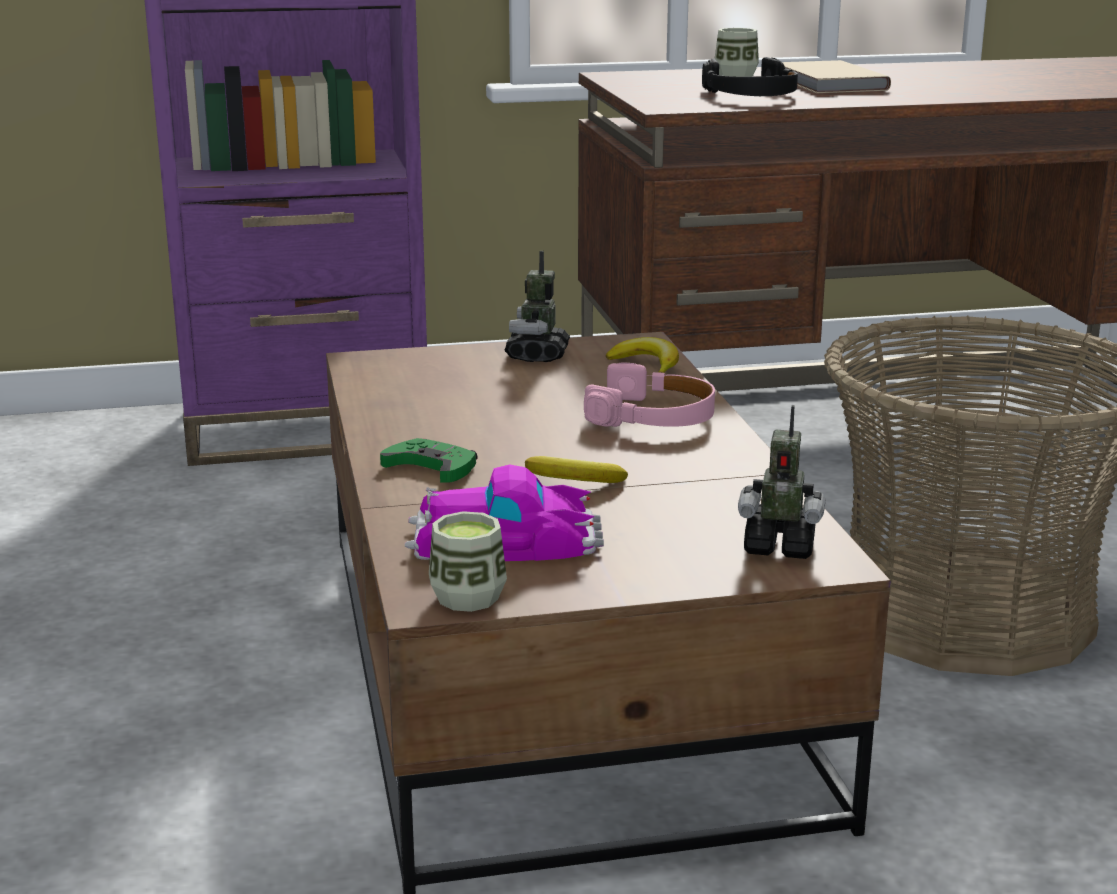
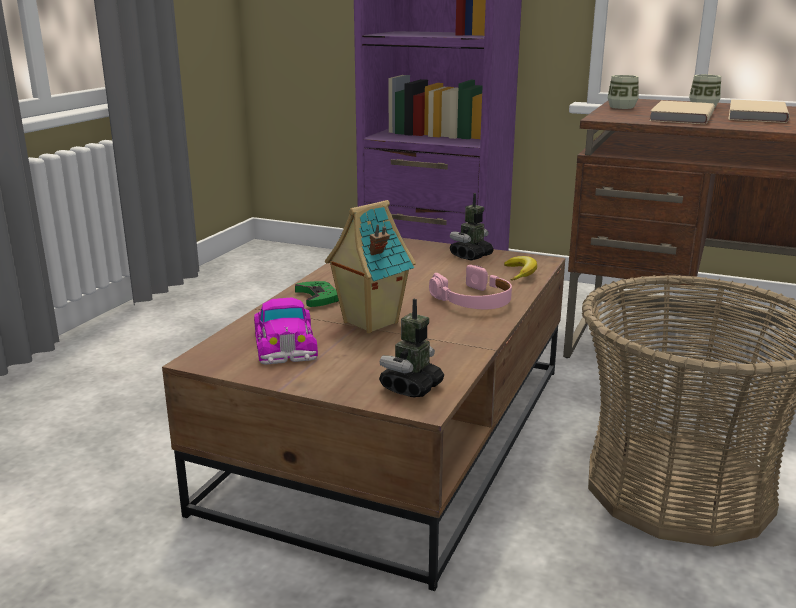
camera: 35 degrees right, 0 degrees up
(468, 597) = (218, 363): cup -> cup (621, 107)
(504, 540) = (284, 341): toy car -> toy car turned 135 degrees counterclockwise
(571, 482) = (369, 322): banana -> toy house
(751, 95) = (679, 116): black headphones -> beige book
(779, 546) = (411, 387): toy robot -> toy robot turned 75 degrees clockwise

